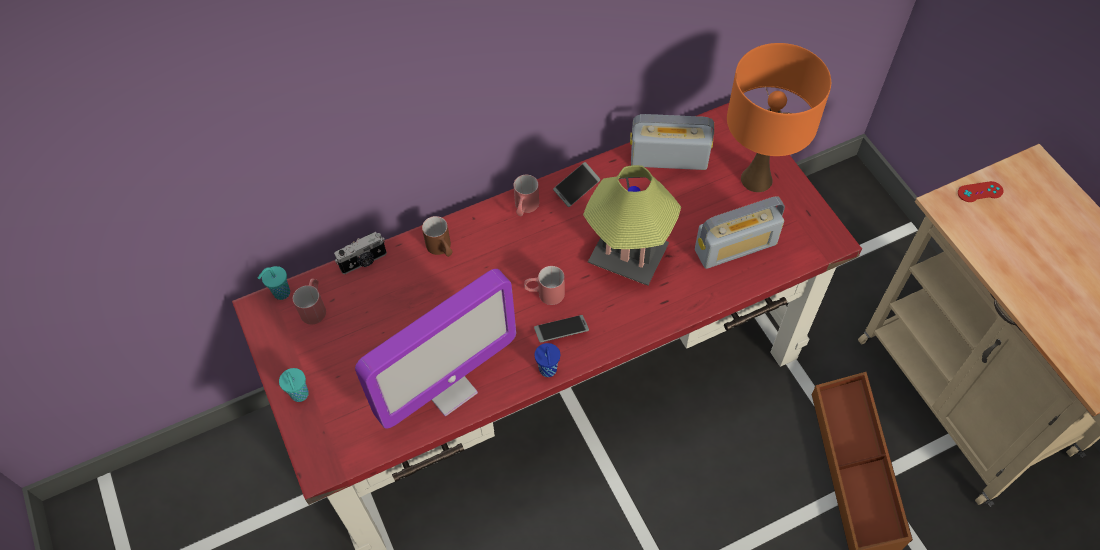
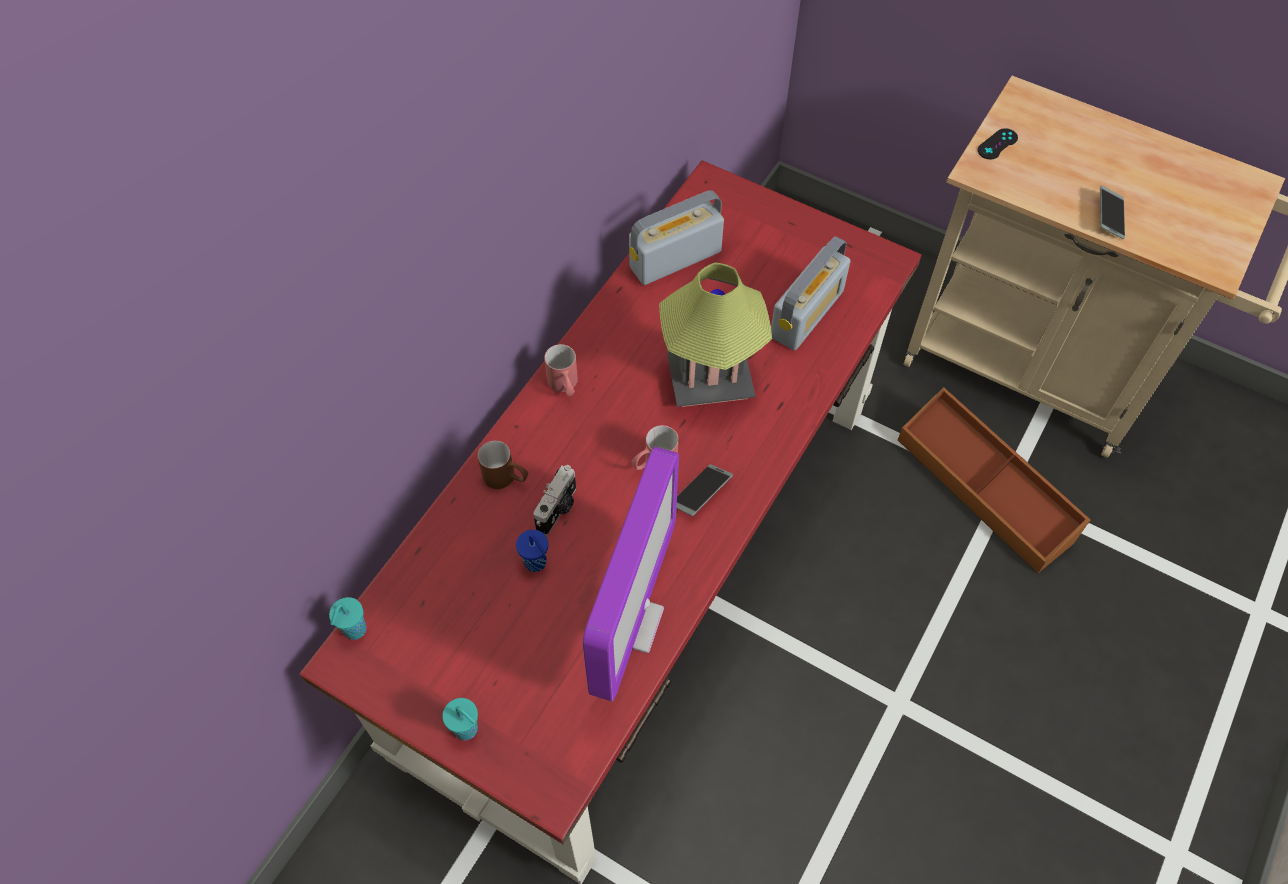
camera: 35 degrees left, 0 degrees up
(314, 307) = (407, 622): red mug -> none
(364, 262) = (427, 540): camera -> camera (558, 509)
(548, 370) = (718, 541): blue cup -> blue cup (536, 563)
(576, 187) = (603, 336): phone -> phone (1109, 216)
(757, 179) = (776, 237): orange table lamp -> none
(980, 192) = (997, 144): red game controller -> black game controller

